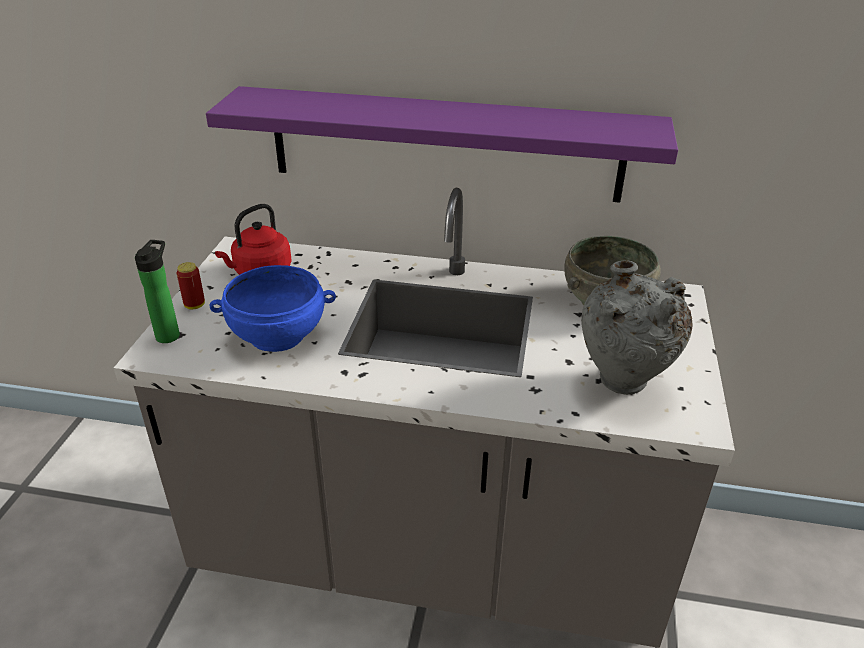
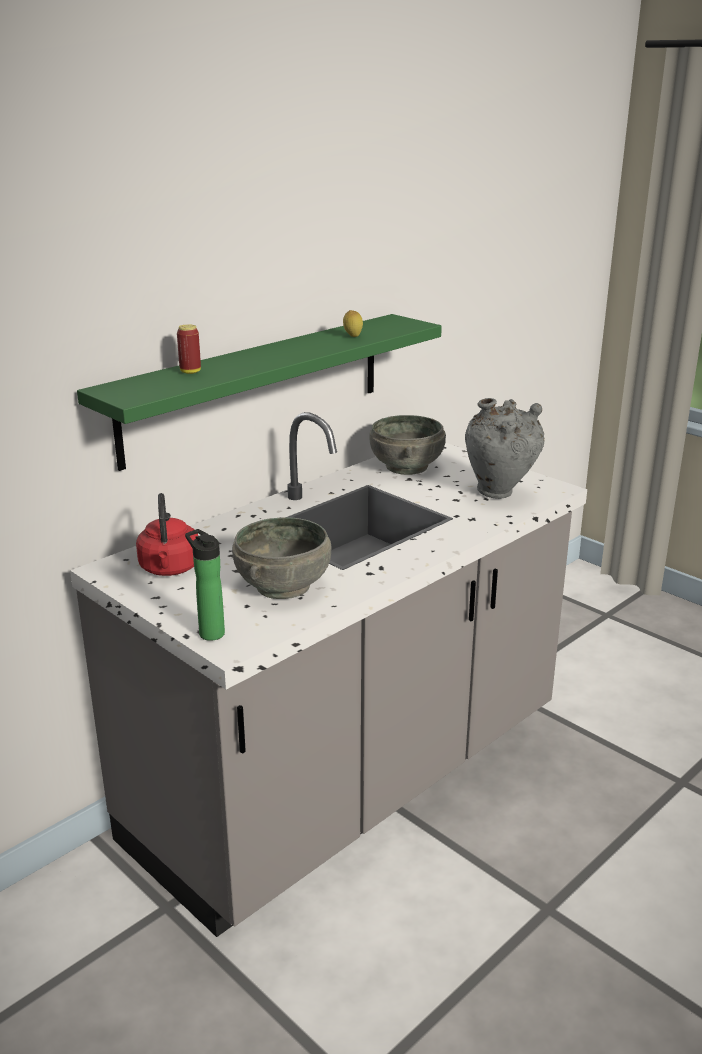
camera: 55 degrees left, 10 degrees down
(194, 305) = (177, 611): can -> can (190, 372)
(277, 336) = (284, 586): blue bowl -> grey bowl
(445, 144) = (256, 387): purple shelf -> green shelf
(547, 124) = (352, 336): none -> lemon

